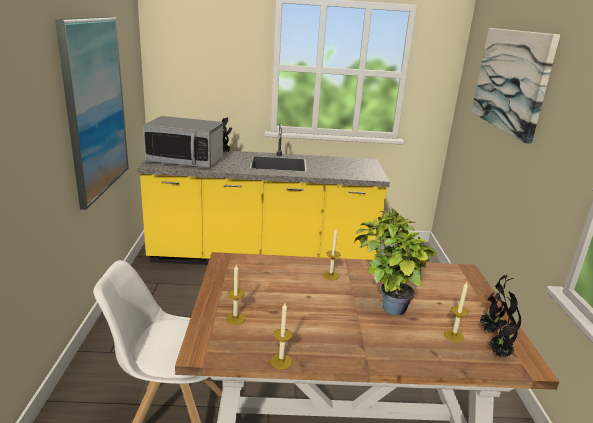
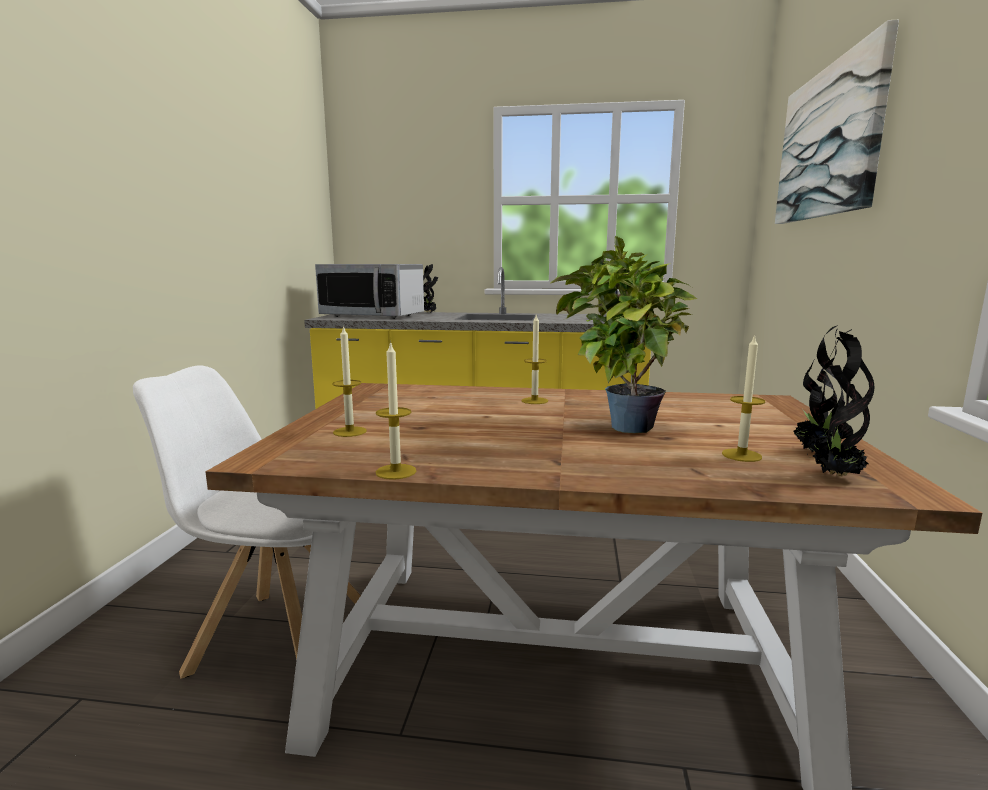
camera: 10 degrees right, 10 degrees down
(95, 107) = (240, 222): picture -> none

